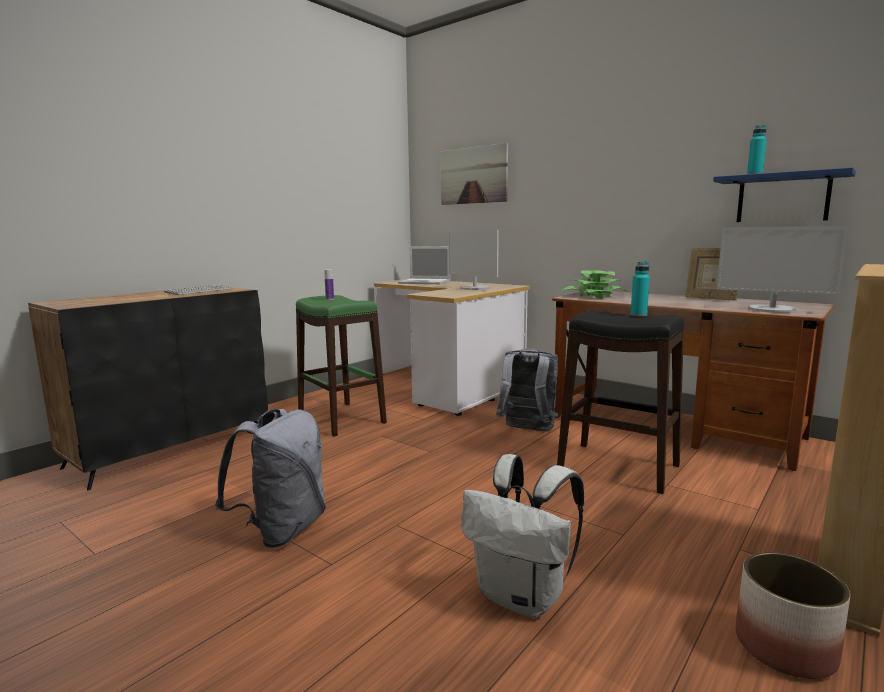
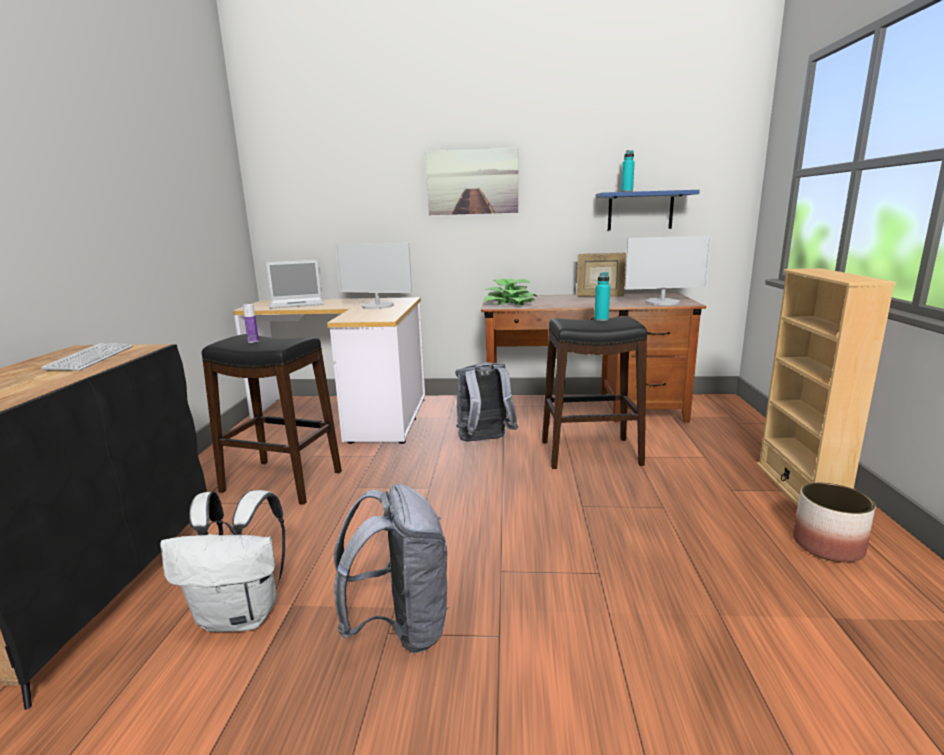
camera: 35 degrees left, 5 degrees up
(341, 418) = (281, 481): green stool -> black stool
(473, 175) = (337, 179): picture -> picture (472, 182)
(523, 597) = (672, 586): white backpack -> white backpack (242, 615)

